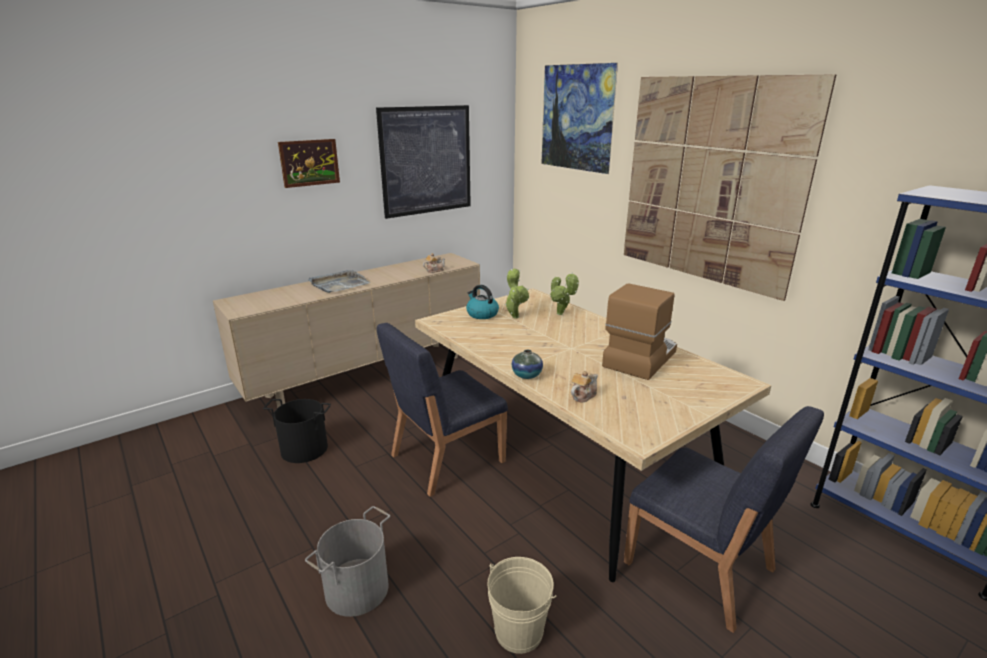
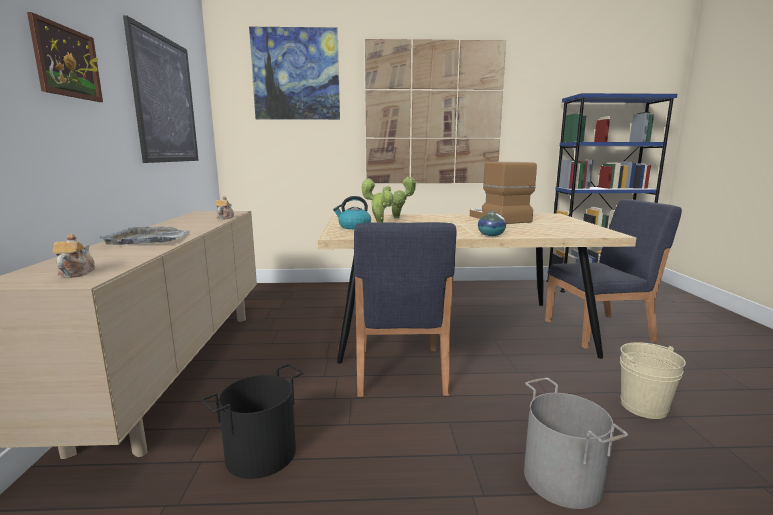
camera: 55 degrees left, 10 degrees down
(583, 396) = (539, 232): teapot -> teapot (76, 273)

